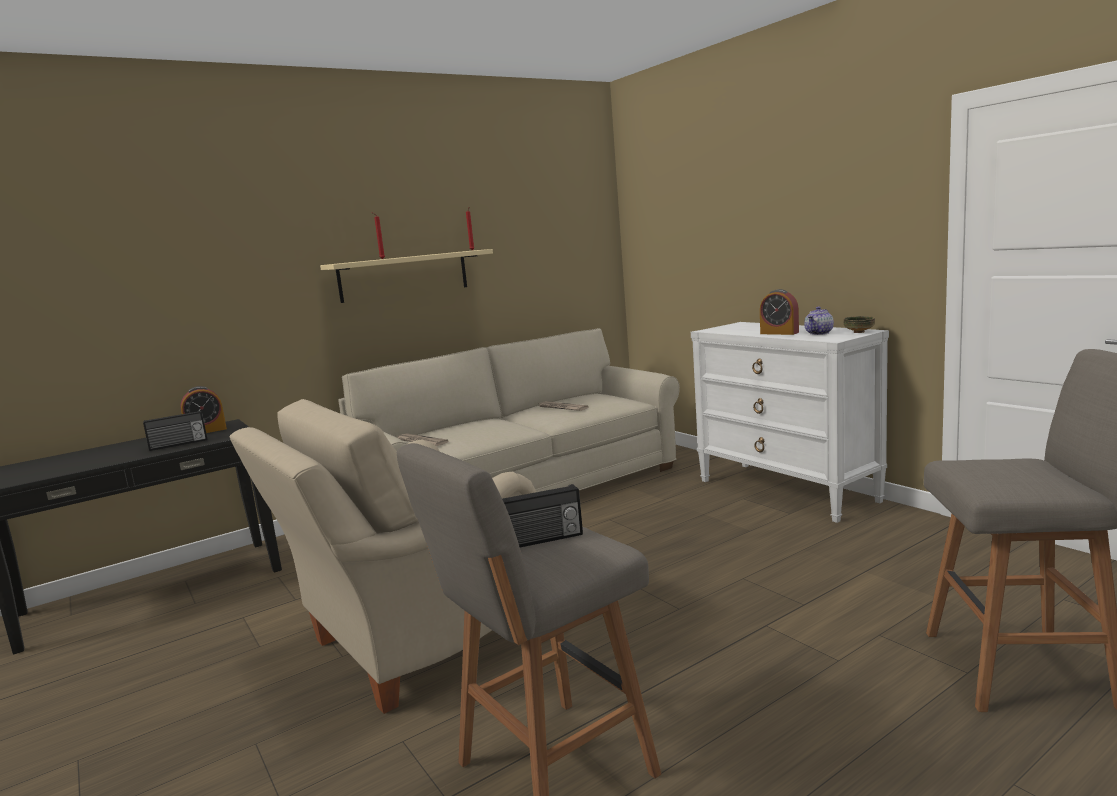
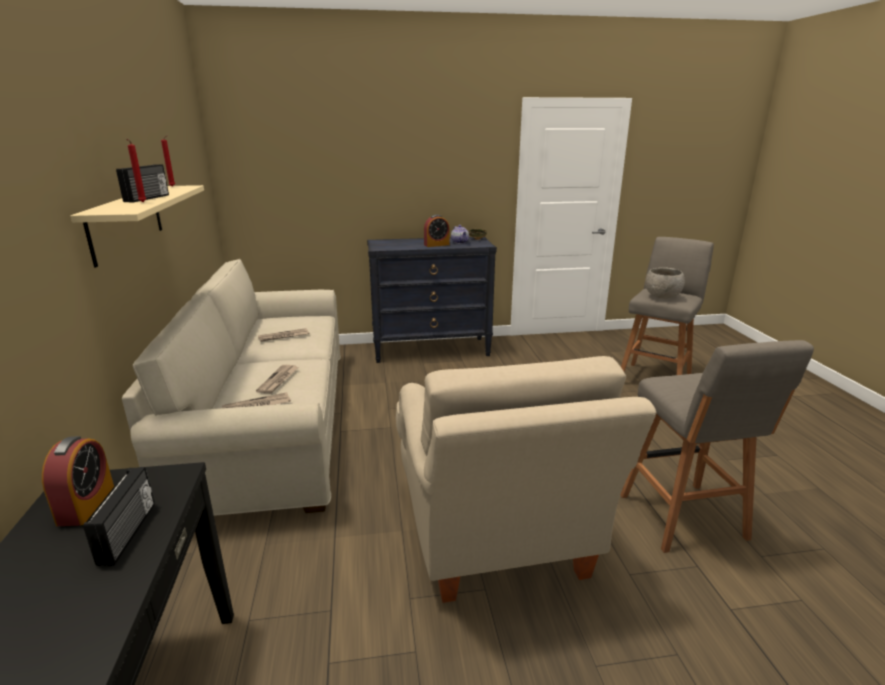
camera: 65 degrees left, 10 degrees up
(471, 433) = (278, 380): none -> newspaper
(539, 540) = (689, 388): radio -> radio (148, 198)
(787, 490) = (431, 350): white dresser -> black dresser
(985, 470) = (661, 297): none -> grey bowl

